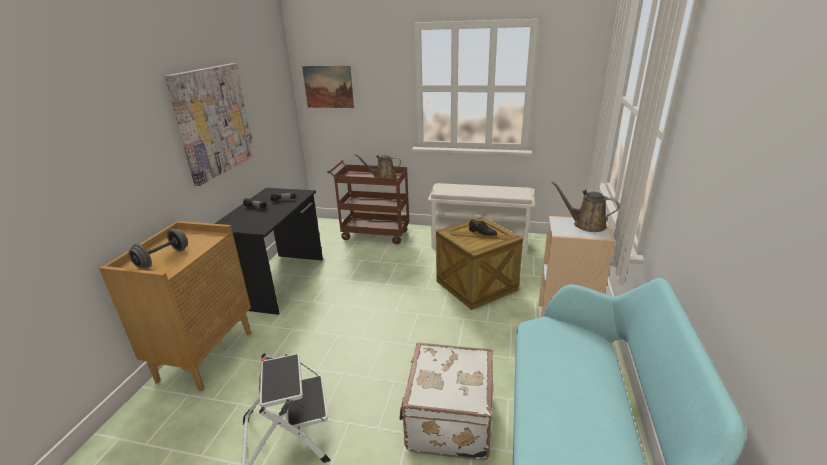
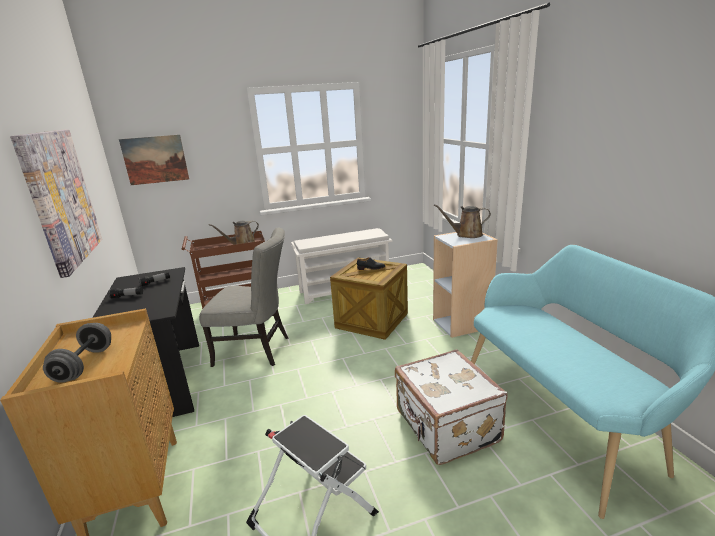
camera: 30 degrees left, 5 degrees down
(358, 279) = (257, 350): none -> grey chair

